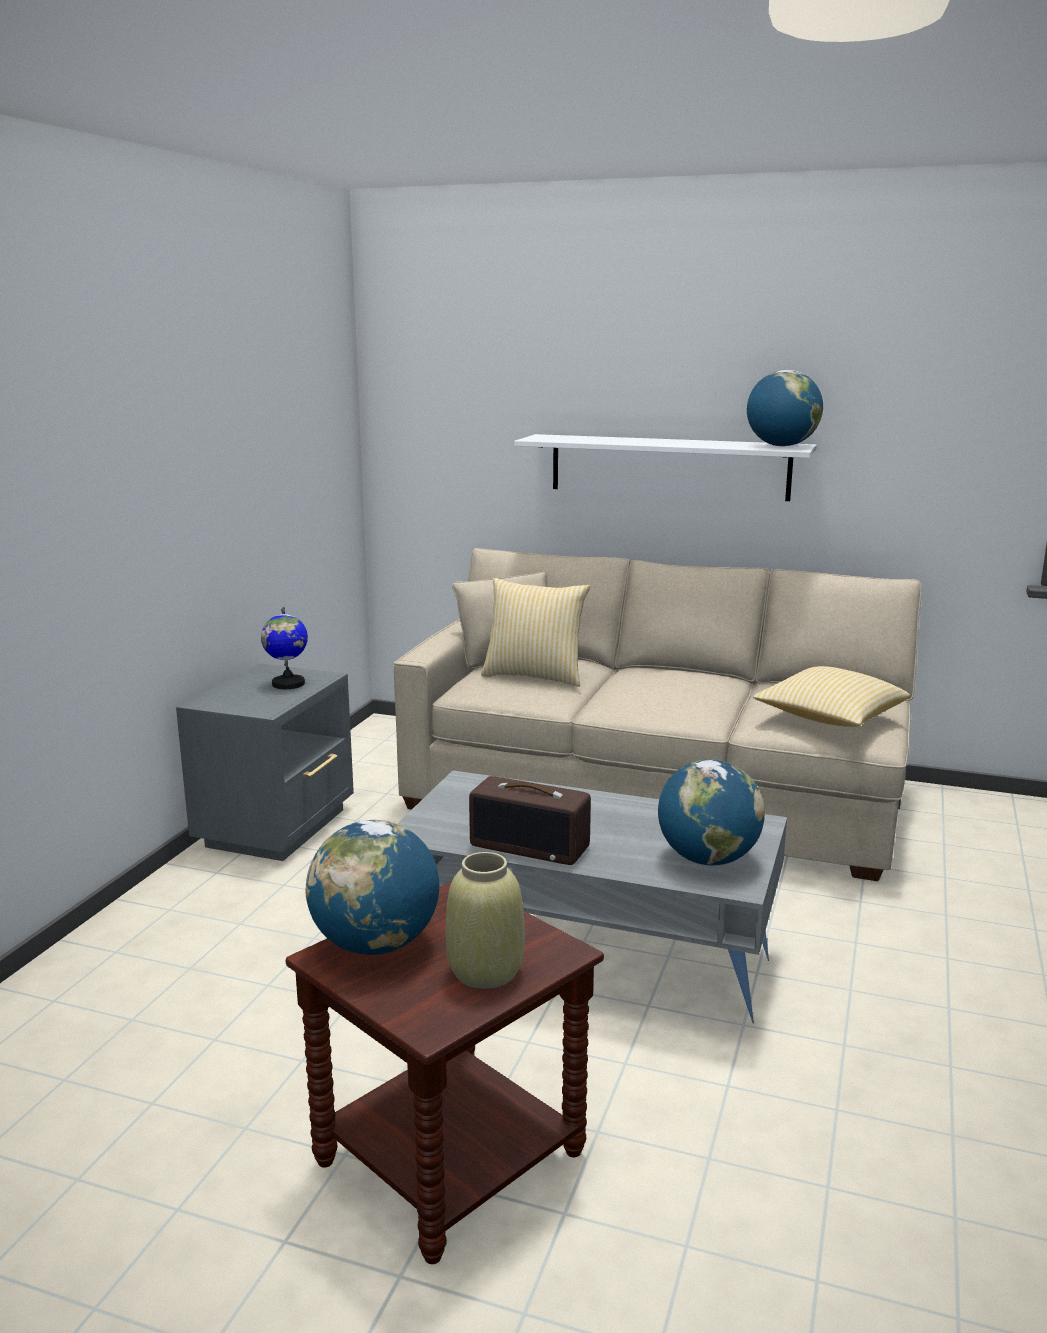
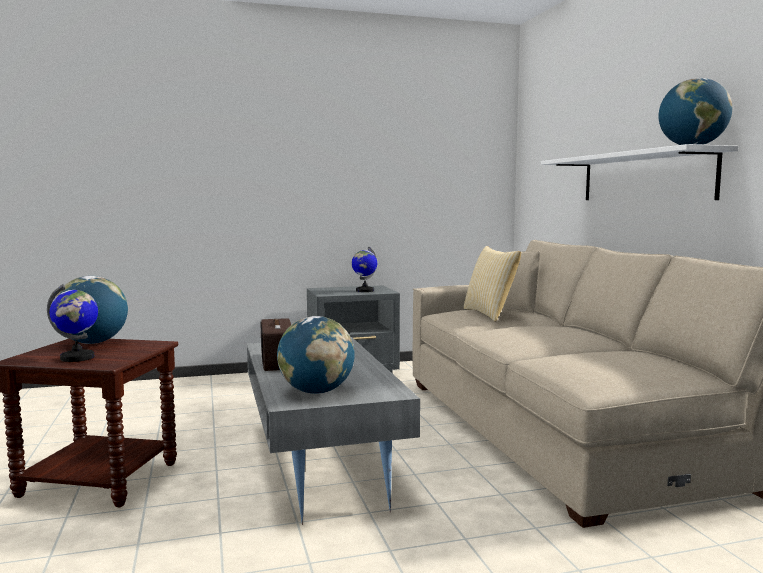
camera: 55 degrees right, 10 degrees down
(485, 971) = (77, 358): beige vase -> globe
(829, 718) = (592, 366): pillow -> none

